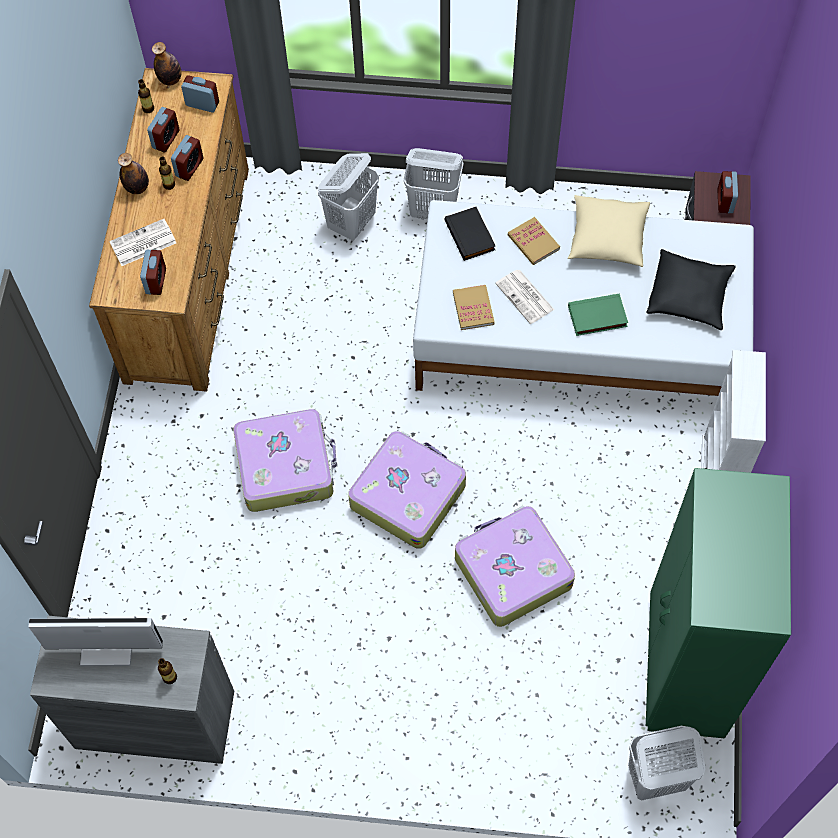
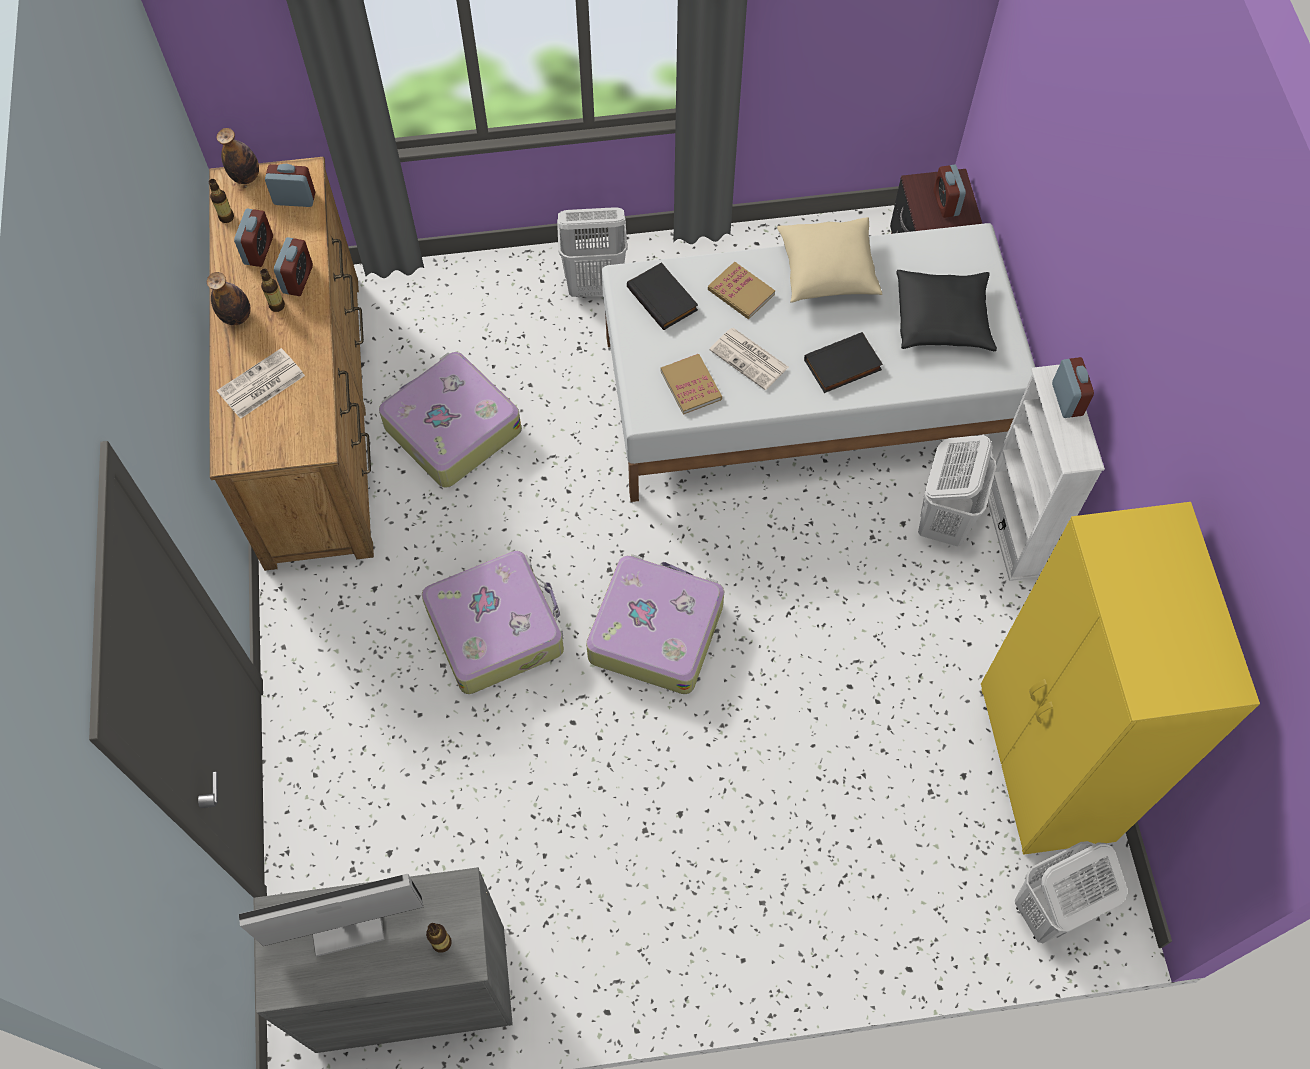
camera: 15 degrees left, 0 degrees up
(156, 281) = (290, 428): alarm clock -> alarm clock (1067, 399)
(352, 222) = (500, 318): white laundry basket -> white laundry basket (943, 521)
(511, 571) = (806, 696): suitcase -> suitcase (451, 429)
(597, 317) = (843, 366): green book -> black book
(684, 667) = (1044, 766): green wardrobe -> yellow wardrobe

